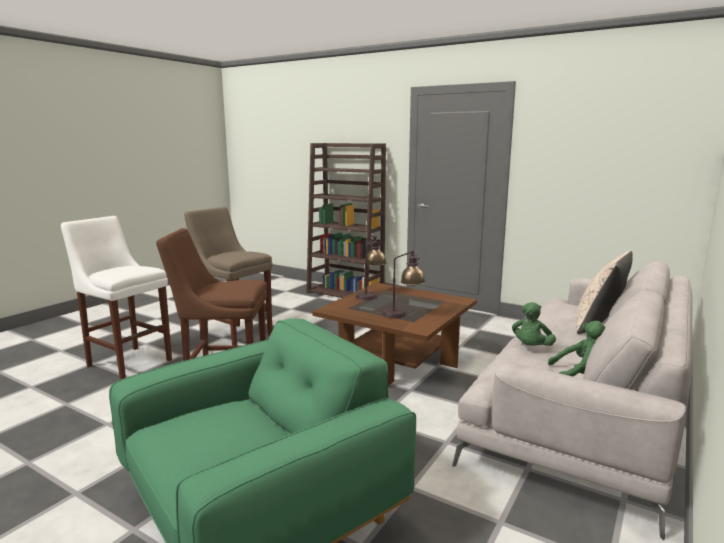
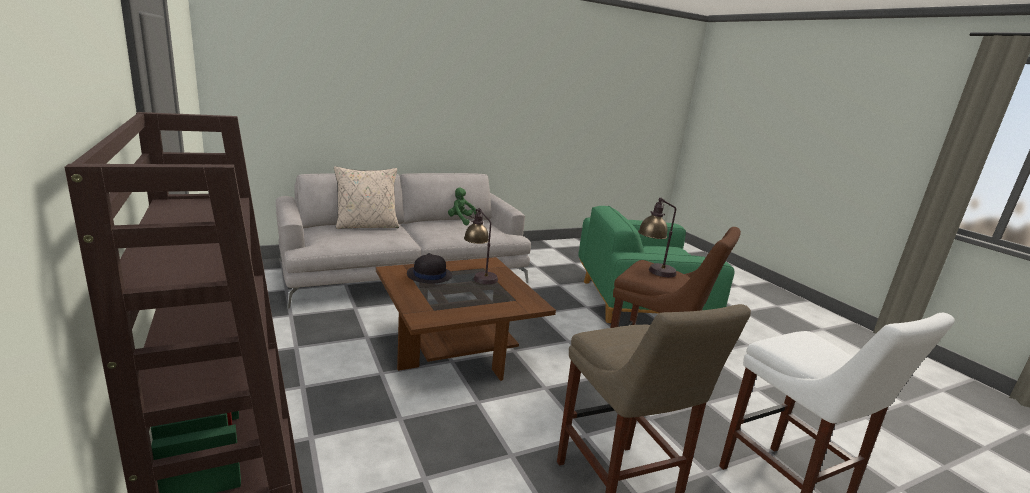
camera: 150 degrees left, 5 degrees up
(370, 295) = (462, 309): table lamp -> table lamp (653, 272)
(433, 304) = (429, 275): none -> black hat
(531, 348) = (448, 234): green plush toy -> none

